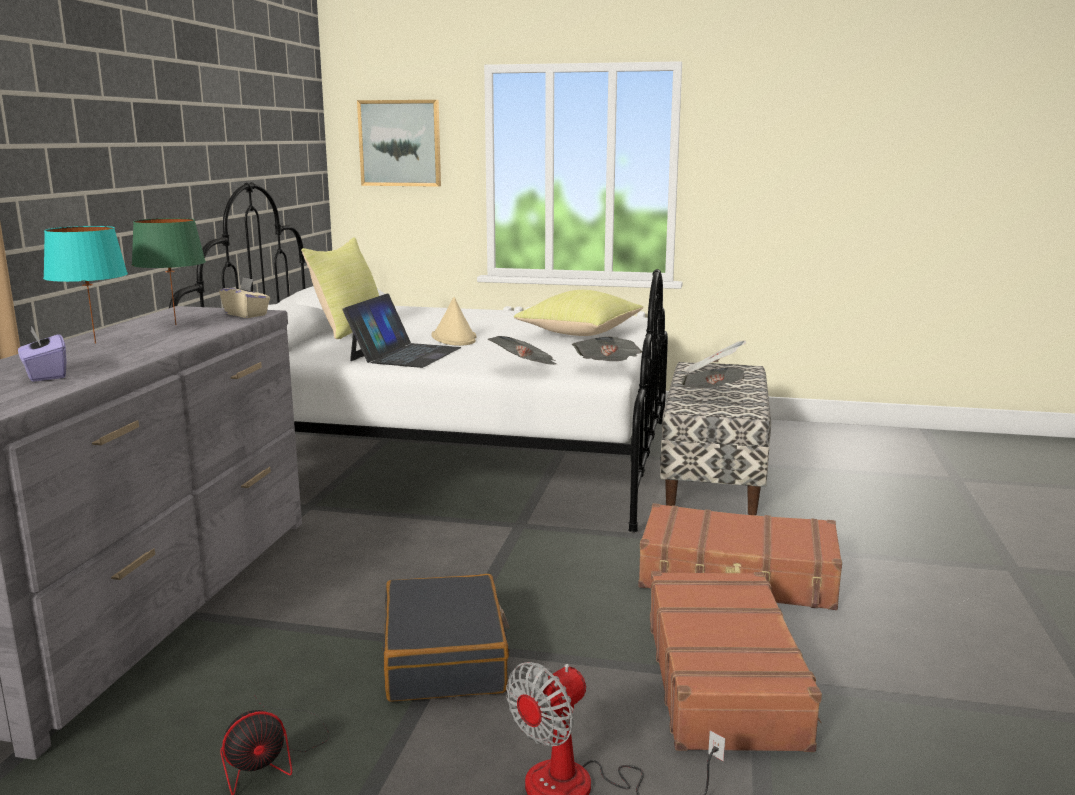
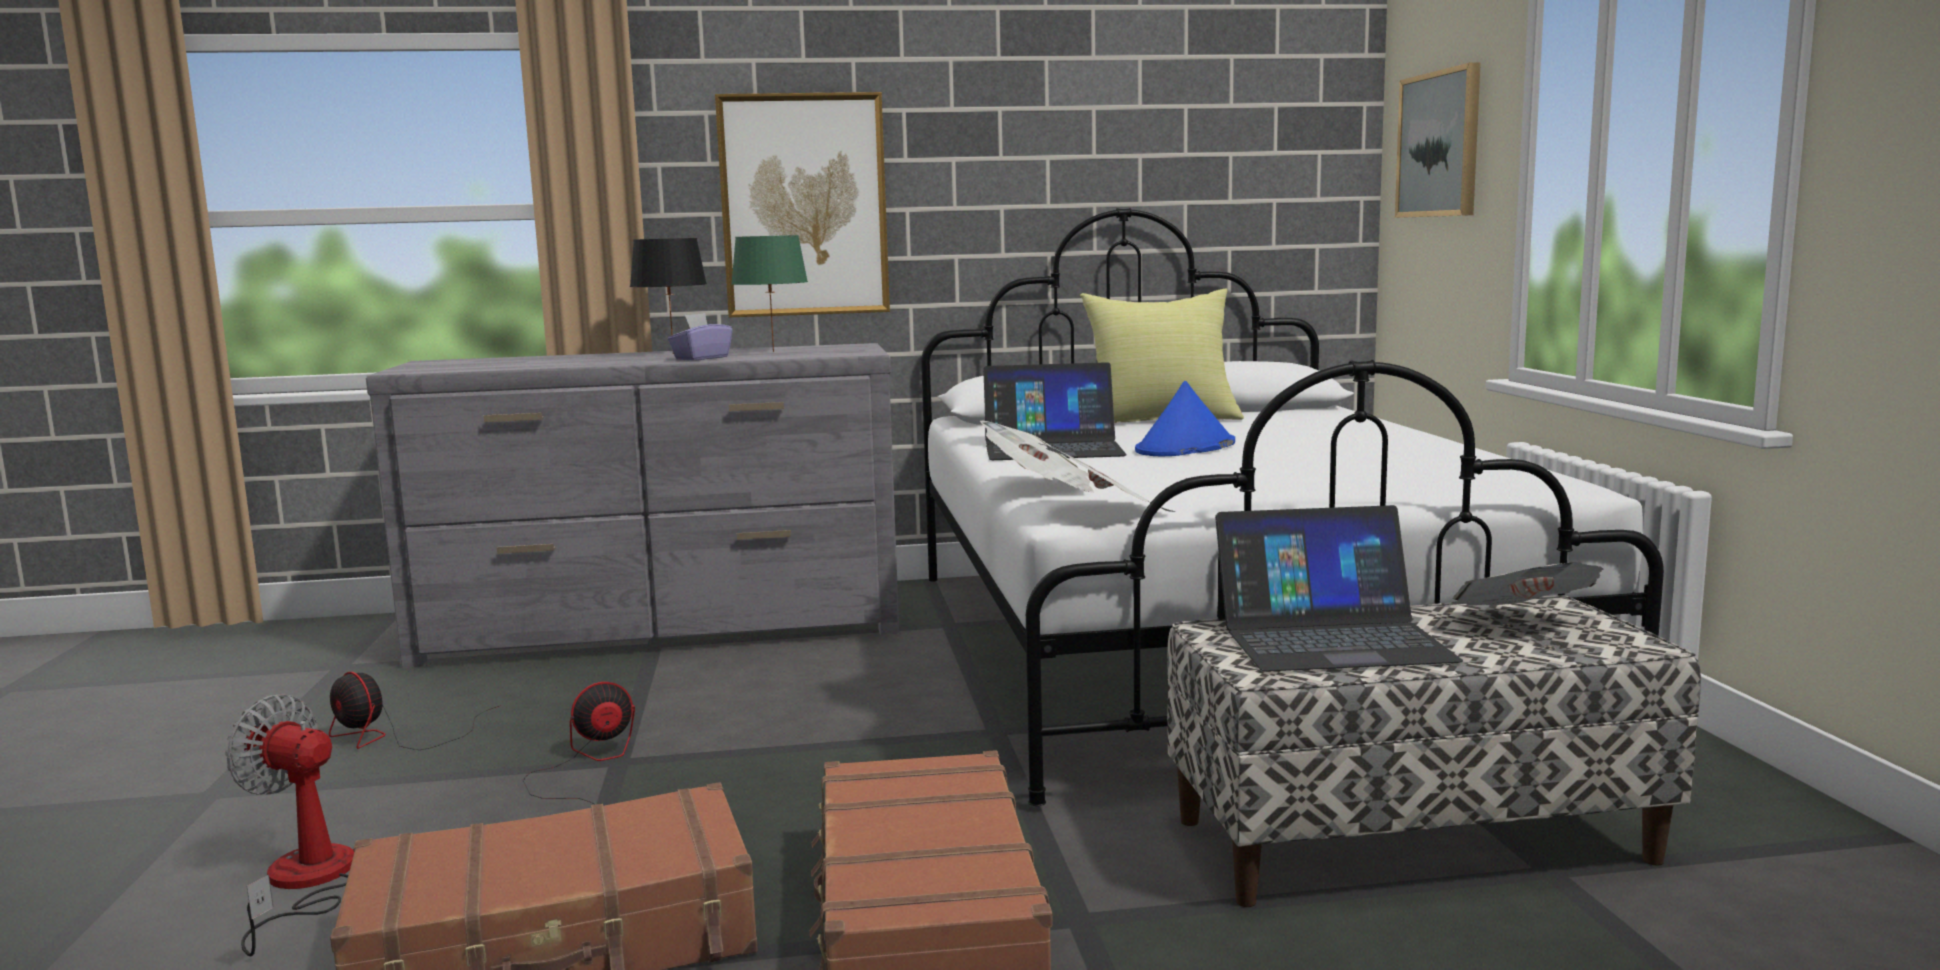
camera: 70 degrees right, 5 degrees down
(45, 375) = (541, 362): purple tissue box -> purple tissue box (701, 358)
(84, 187) = (804, 205): none -> picture
(95, 343) = (672, 353): turquoise table lamp -> black table lamp
(246, 314) = (847, 353): beige tissue box -> none
(445, 657) = (588, 764): black suitcase -> fan
(454, 338) = (1185, 448): beige hat -> blue hat
(579, 333) = (1343, 479): yellow pillow -> none
(711, 396) = (1331, 638): newspaper -> laptop

